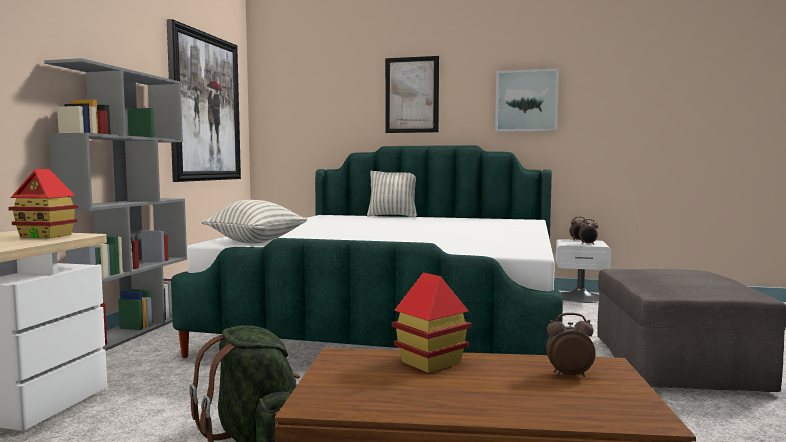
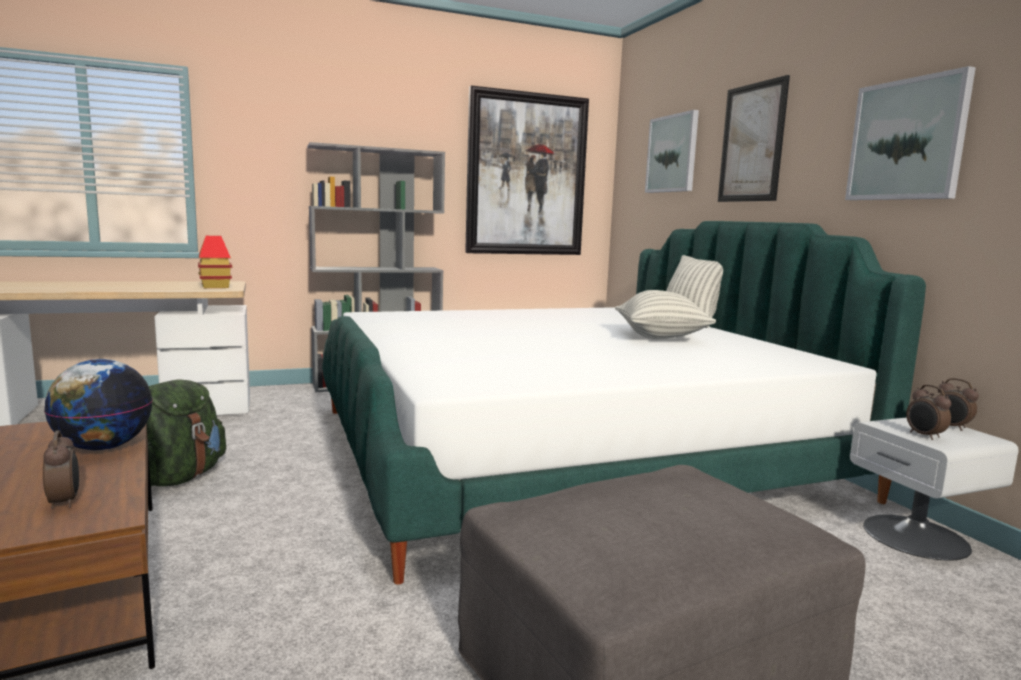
camera: 55 degrees right, 5 degrees up
(256, 242) = (384, 319): pillow -> pillow (660, 337)
(328, 97) = (672, 154): none -> picture
(430, 362) = (103, 447): toy house -> globe

